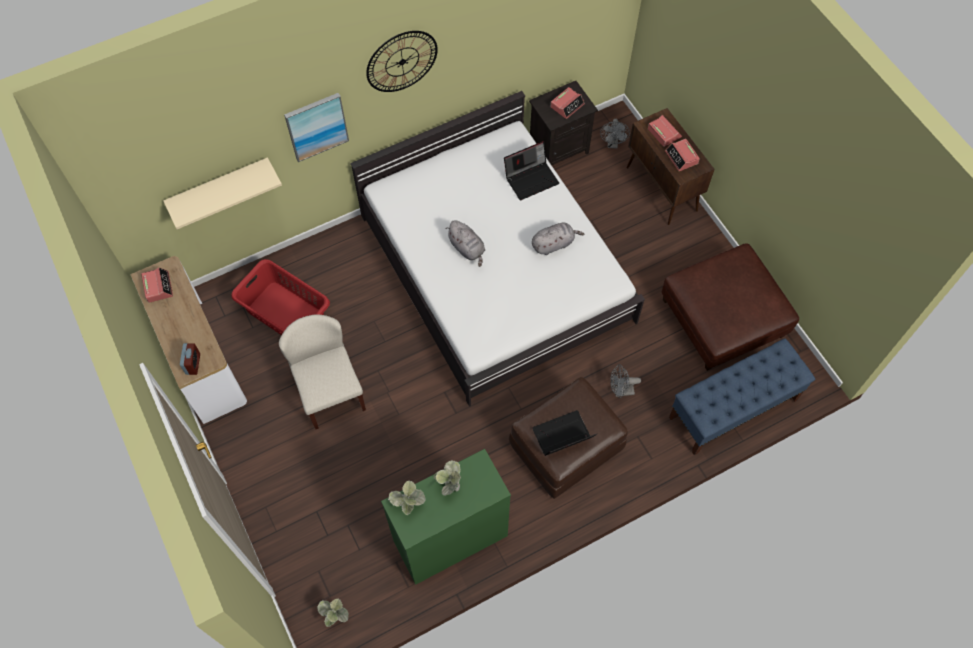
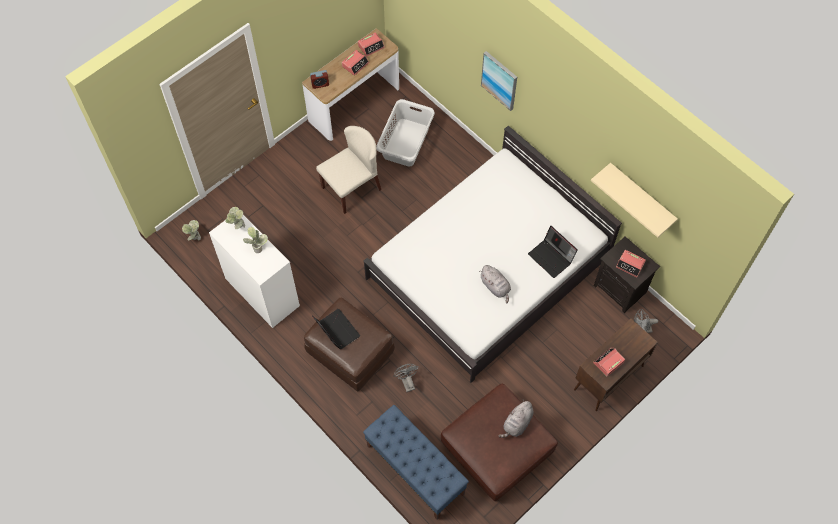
camera: 75 degrees right, 0 degrees up
(219, 187) = (441, 45): beige shelf -> beige shelf (641, 196)
(285, 312) = (406, 142): red laundry basket -> grey laundry basket
(402, 61) = (557, 106): wall clock -> none
(450, 538) = (262, 292): green dresser -> white dresser
(467, 249) = (471, 228): grey plush toy -> grey plush toy (517, 424)
(664, 133) = (629, 344): alarm clock -> alarm clock (355, 64)

